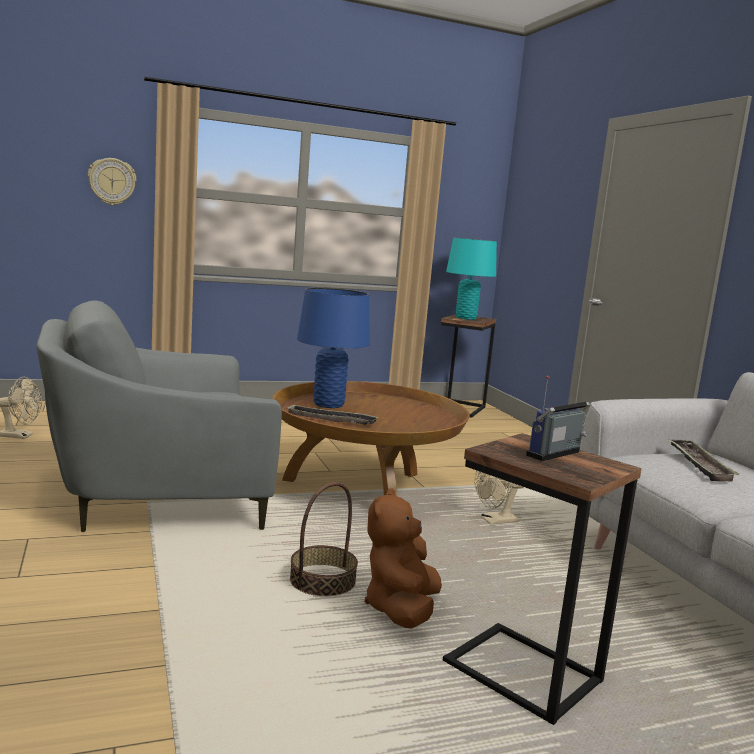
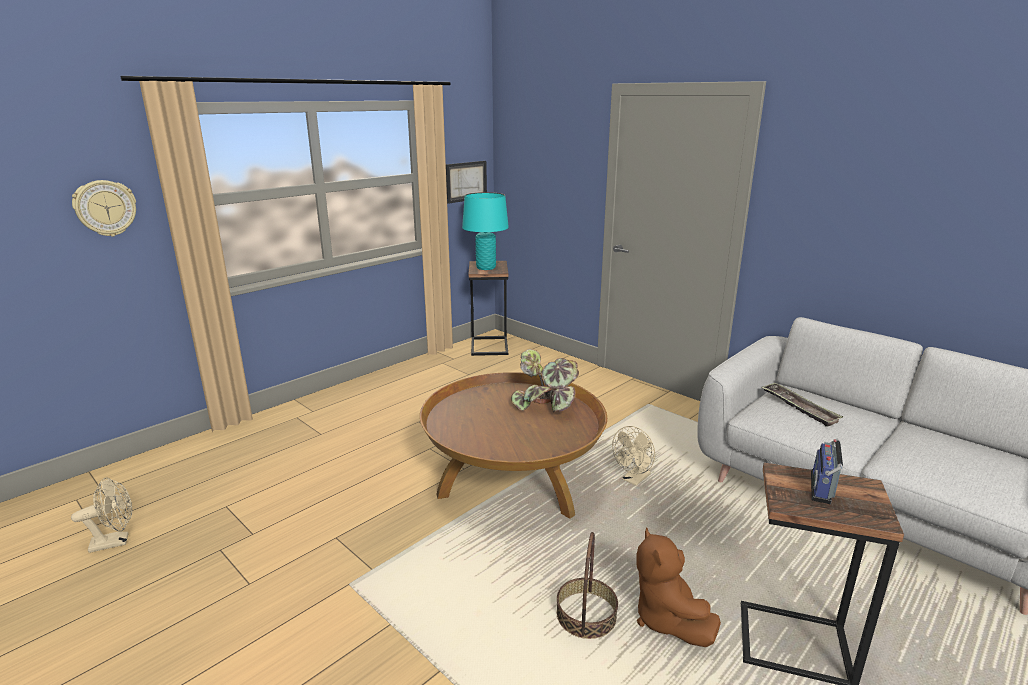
camera: 25 degrees left, 10 degrees up
(157, 499) = (353, 576): grey armchair -> none
(328, 404) = (467, 418): blue table lamp -> none
(331, 420) = (494, 443): tray -> none
(416, 415) = (546, 406): none -> potted plant
(466, 228) = (466, 181): none -> picture

